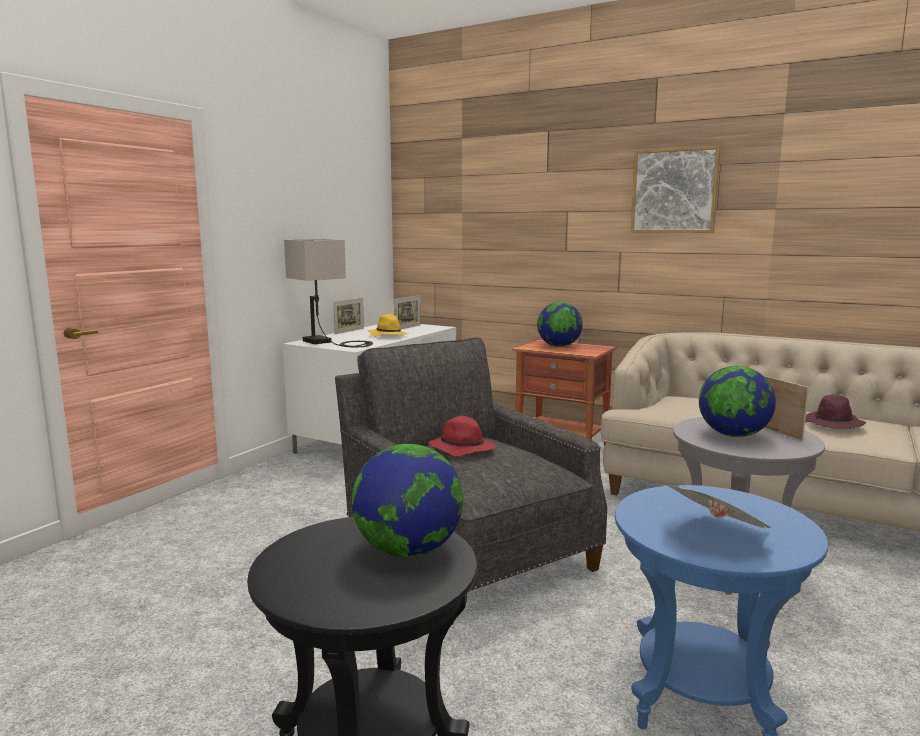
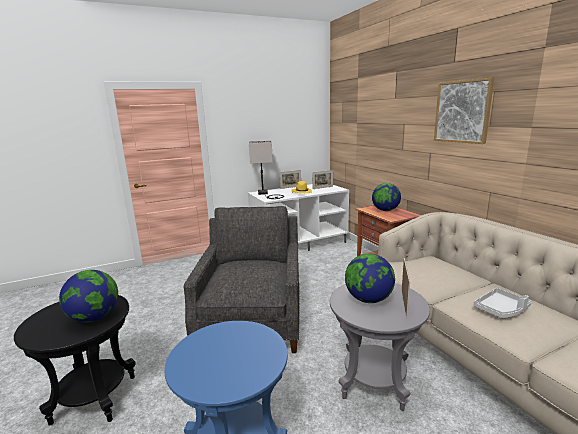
camera: 35 degrees right, 5 degrees up
(460, 449) = (243, 267): red hat -> none
(719, 535) = (209, 364): newspaper -> none
(833, 424) = (501, 309): purple hat -> grey tray

